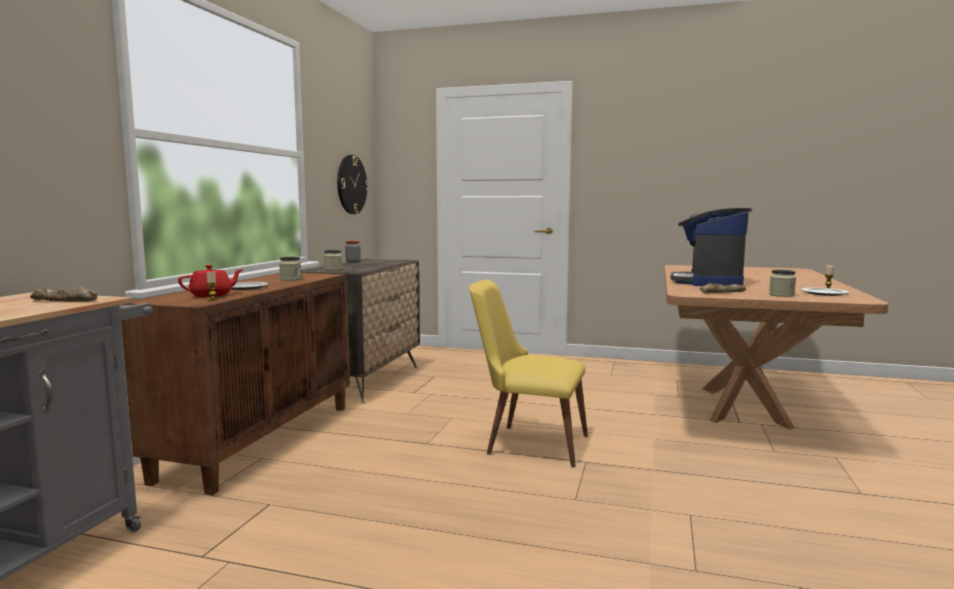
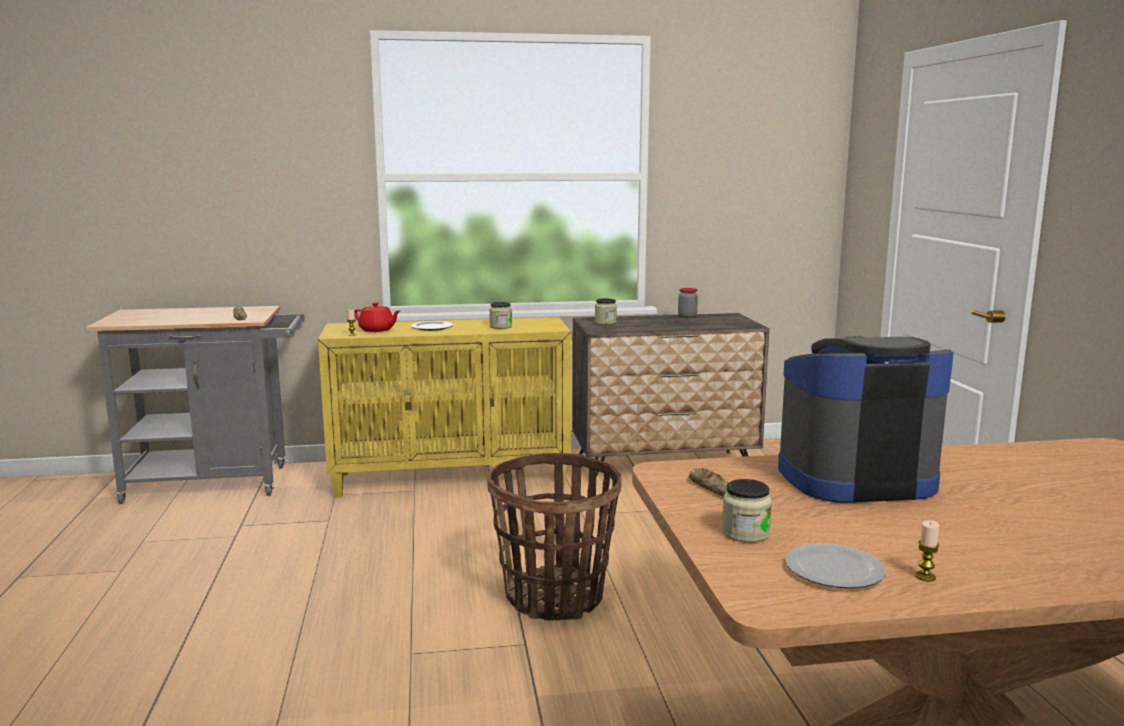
camera: 65 degrees right, 5 degrees up
(260, 440) = (452, 478): brown cabinet -> yellow cabinet
(351, 184) = (766, 208): wall clock -> none
(527, 443) = (554, 597): yellow chair -> basket

